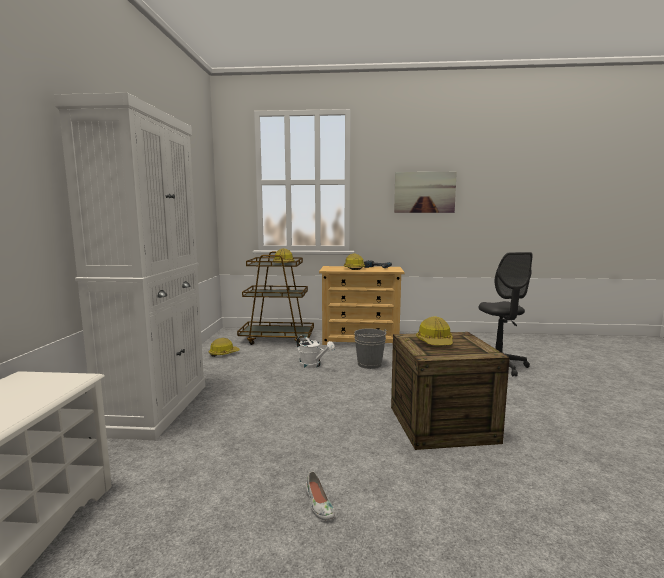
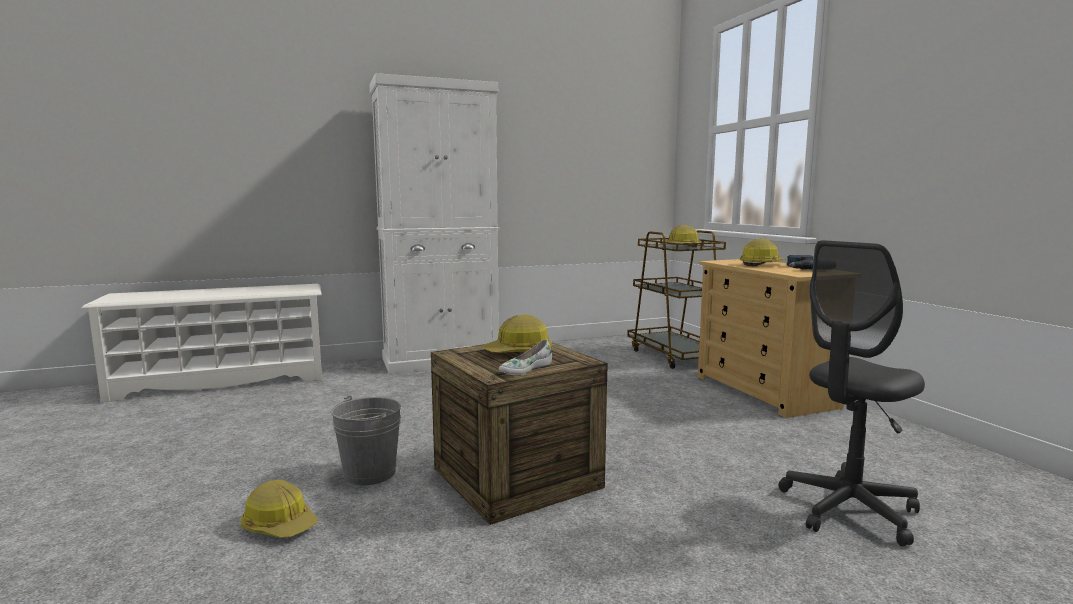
camera: 65 degrees right, 0 degrees up
(223, 353) = (589, 349): hard hat -> hard hat (280, 525)
(313, 365) = (615, 386): white watering can -> none
(318, 504) = (314, 441): white shoe -> white shoe (525, 369)
(369, 364) = (669, 411): grey bucket -> grey bucket (369, 473)
(424, 192) = (949, 114): picture -> none

